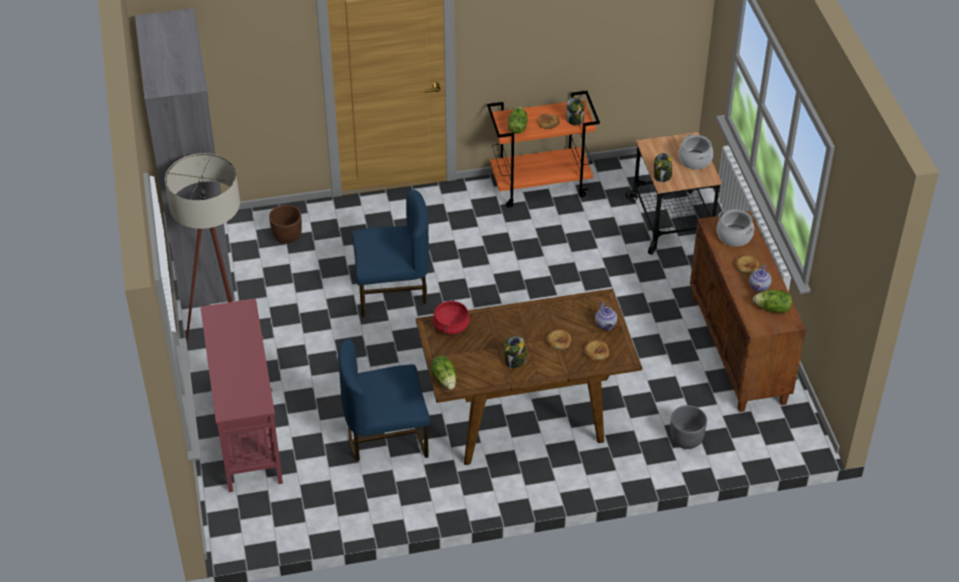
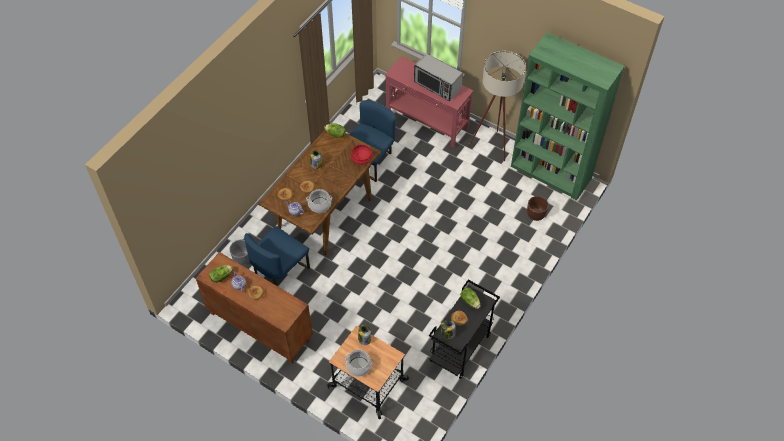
camera: 135 degrees right, 10 degrees up
(203, 260) = (551, 173): grey bookcase -> green bookcase
(233, 345) = (437, 85): none -> microwave
(392, 291) = (452, 225): blue chair -> blue chair (280, 271)
(541, 185) = (460, 349): orange cart -> black cart
(734, 236) = (279, 307): cooking pot -> cooking pot (319, 205)

